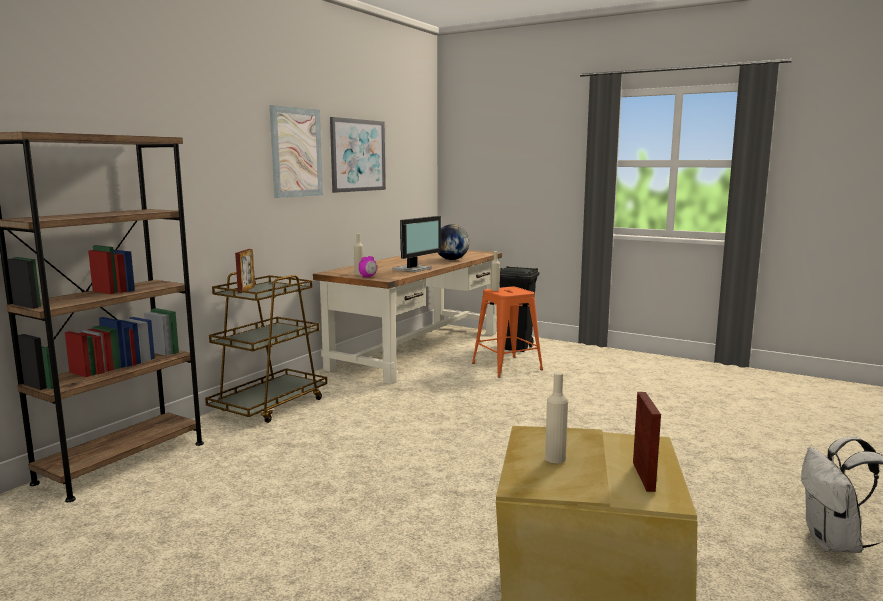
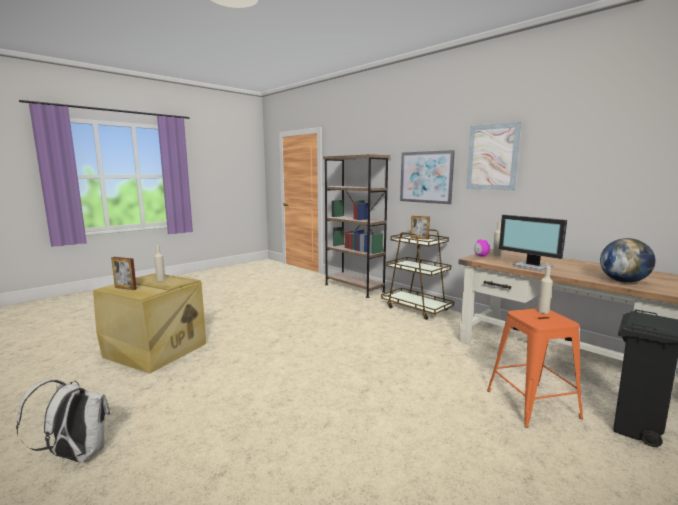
camera: 105 degrees right, 0 degrees up
(358, 155) = (574, 156): picture -> picture (426, 177)

